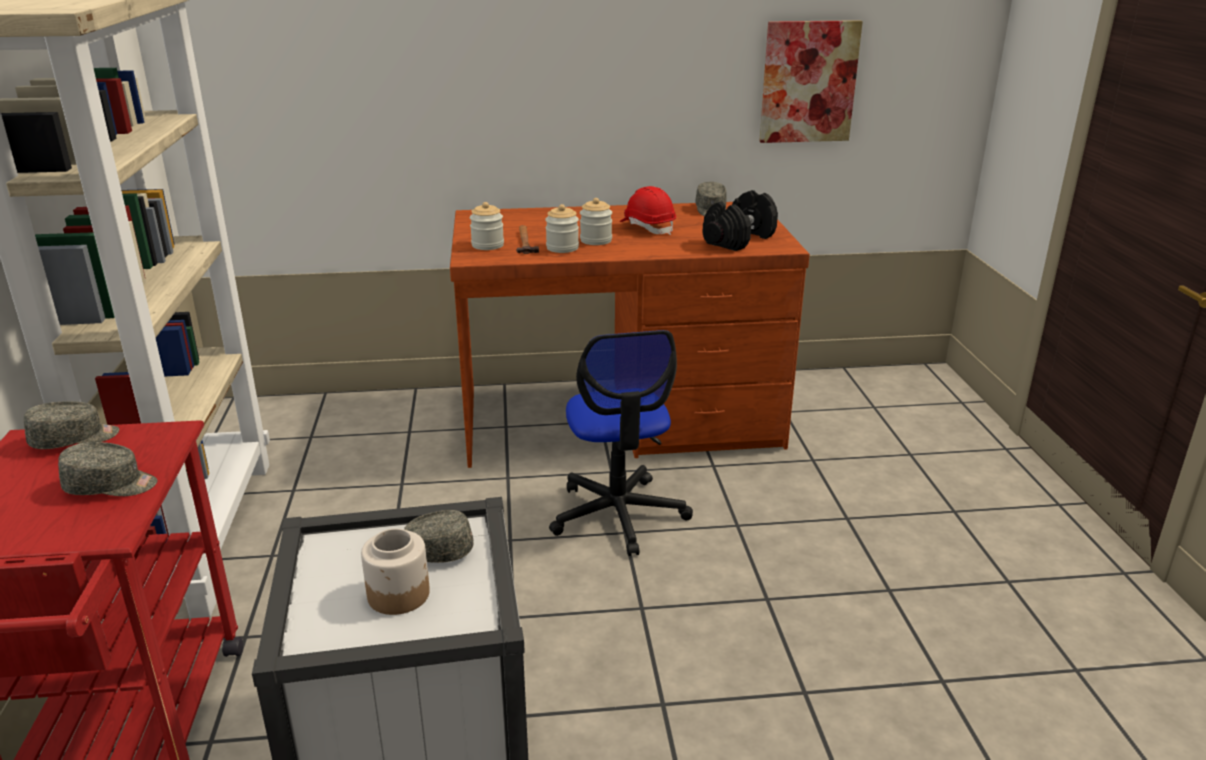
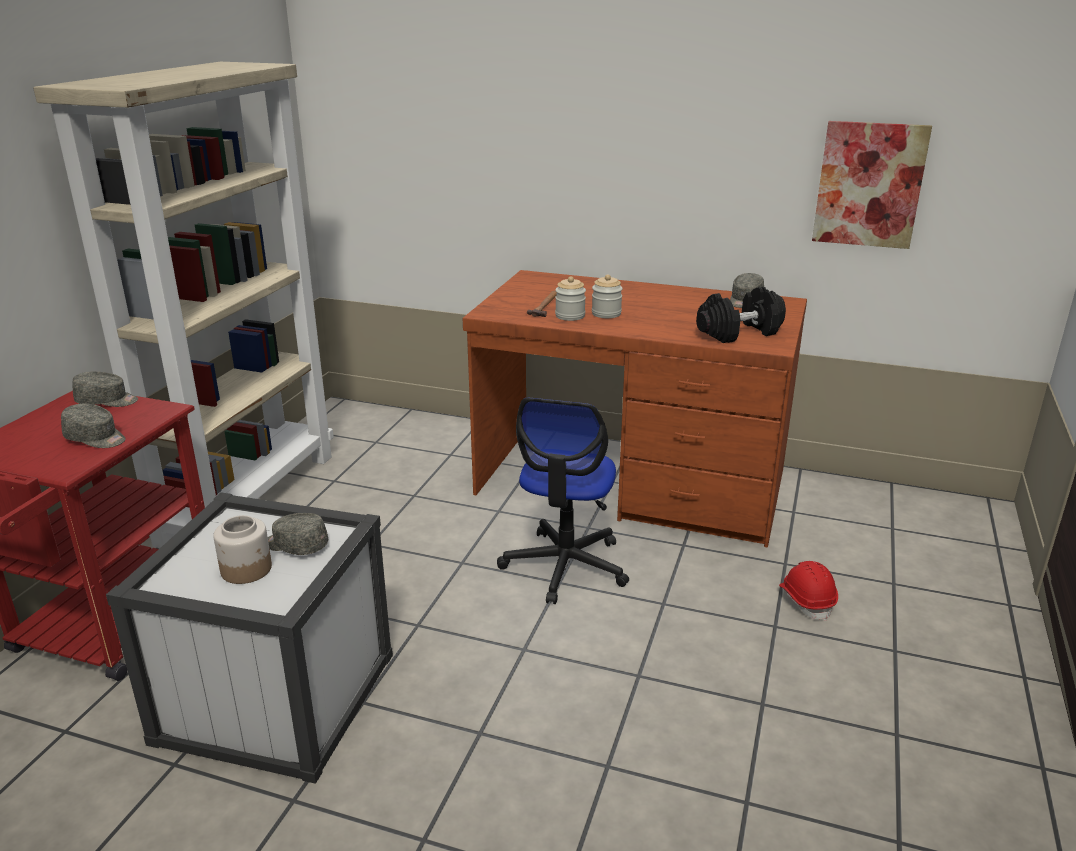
camera: 25 degrees right, 0 degrees up
(487, 245) = (511, 304): jar -> none
(648, 227) = (666, 308): red hard hat -> red hard hat (807, 600)

